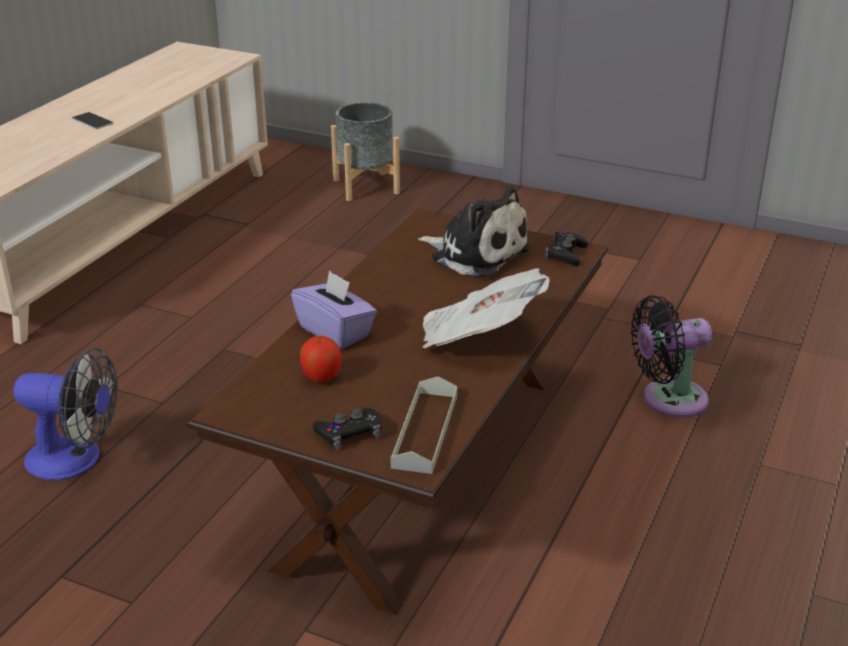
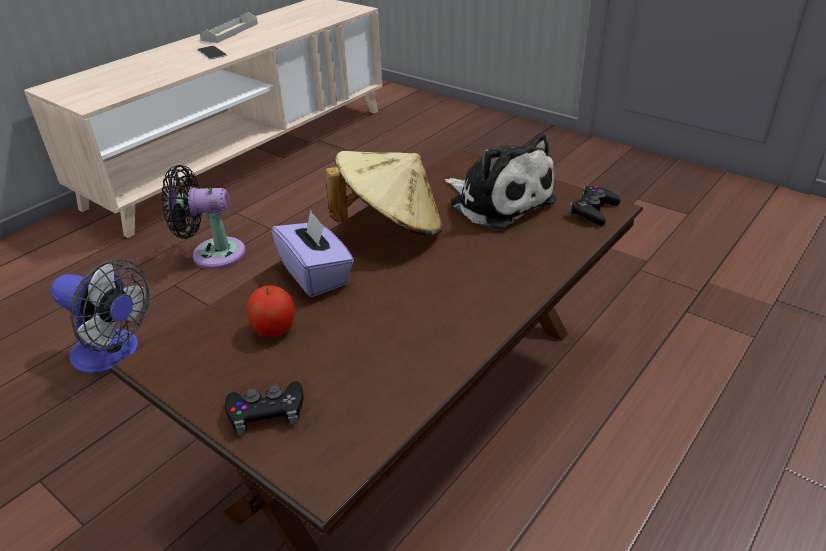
camera: 15 degrees right, 5 degrees up
(366, 186) = (457, 127): grey planter -> none
(385, 285) = (391, 227): none -> beige hat
(425, 431) = (353, 422): grey tray -> grey tray (230, 32)
(478, 338) = (464, 301): newspaper -> none
(668, 400) = (690, 370): black fan -> black fan (213, 254)

